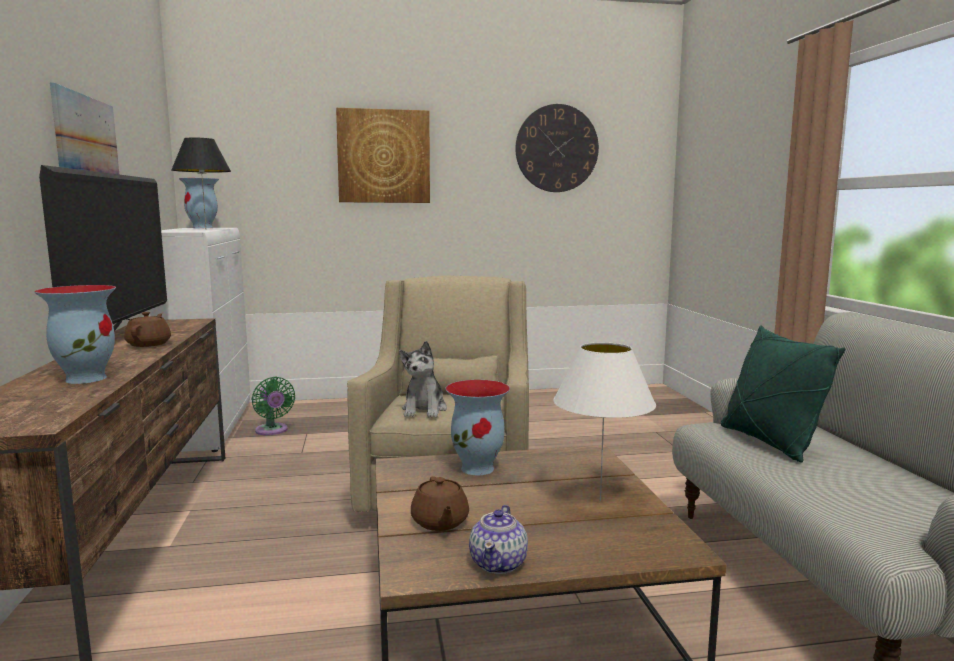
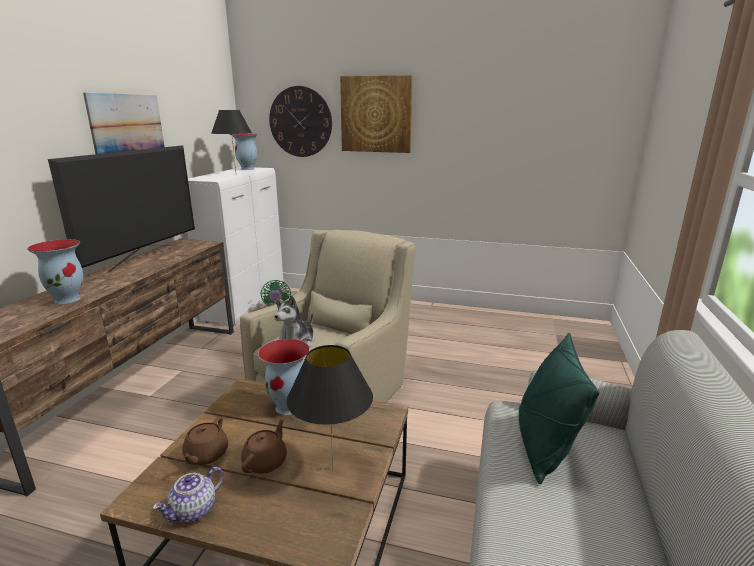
camera: 25 degrees right, 10 degrees up
(149, 344) = (148, 267): brown teapot -> brown teapot (266, 461)
(557, 148) = (524, 105): wall clock -> wall clock (300, 122)
(600, 500) = (333, 468): white table lamp -> black table lamp

